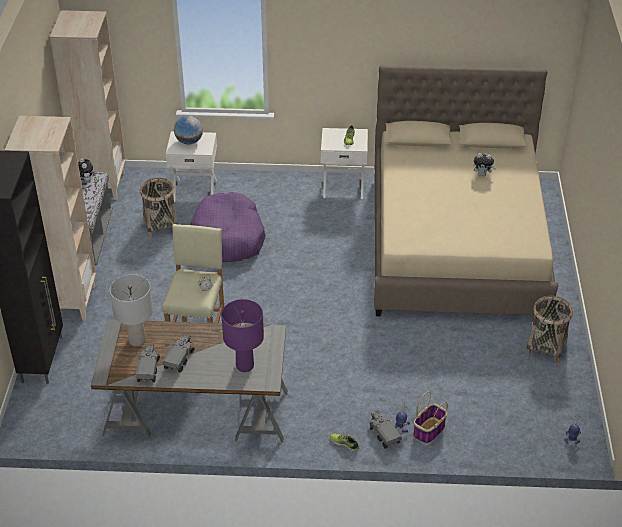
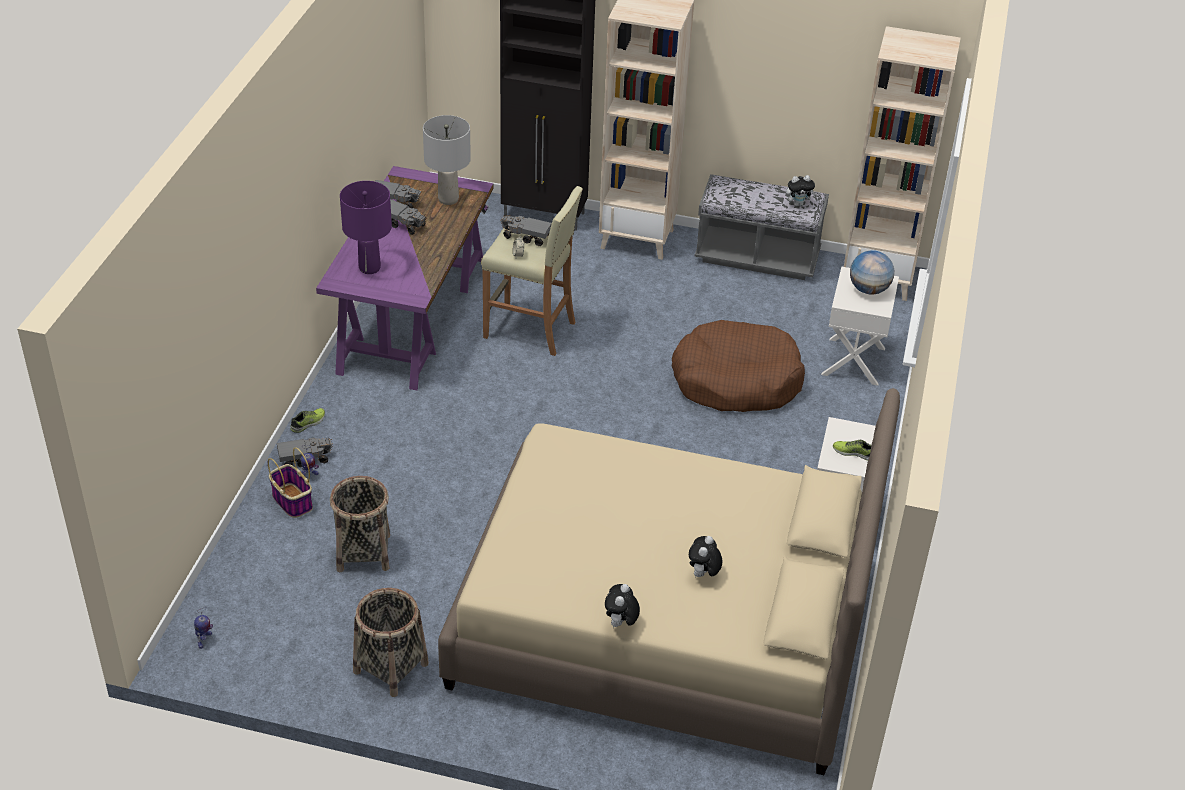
camera: 100 degrees right, 0 degrees up
(161, 226) = (774, 322): basket -> basket (363, 552)
(180, 288) = (526, 237): none -> toy truck
(196, 413) = (411, 315): grey desk -> purple desk
(229, 237) = (736, 380): purple dog bed -> brown dog bed
(534, 198) = (620, 623): none -> plush toy

